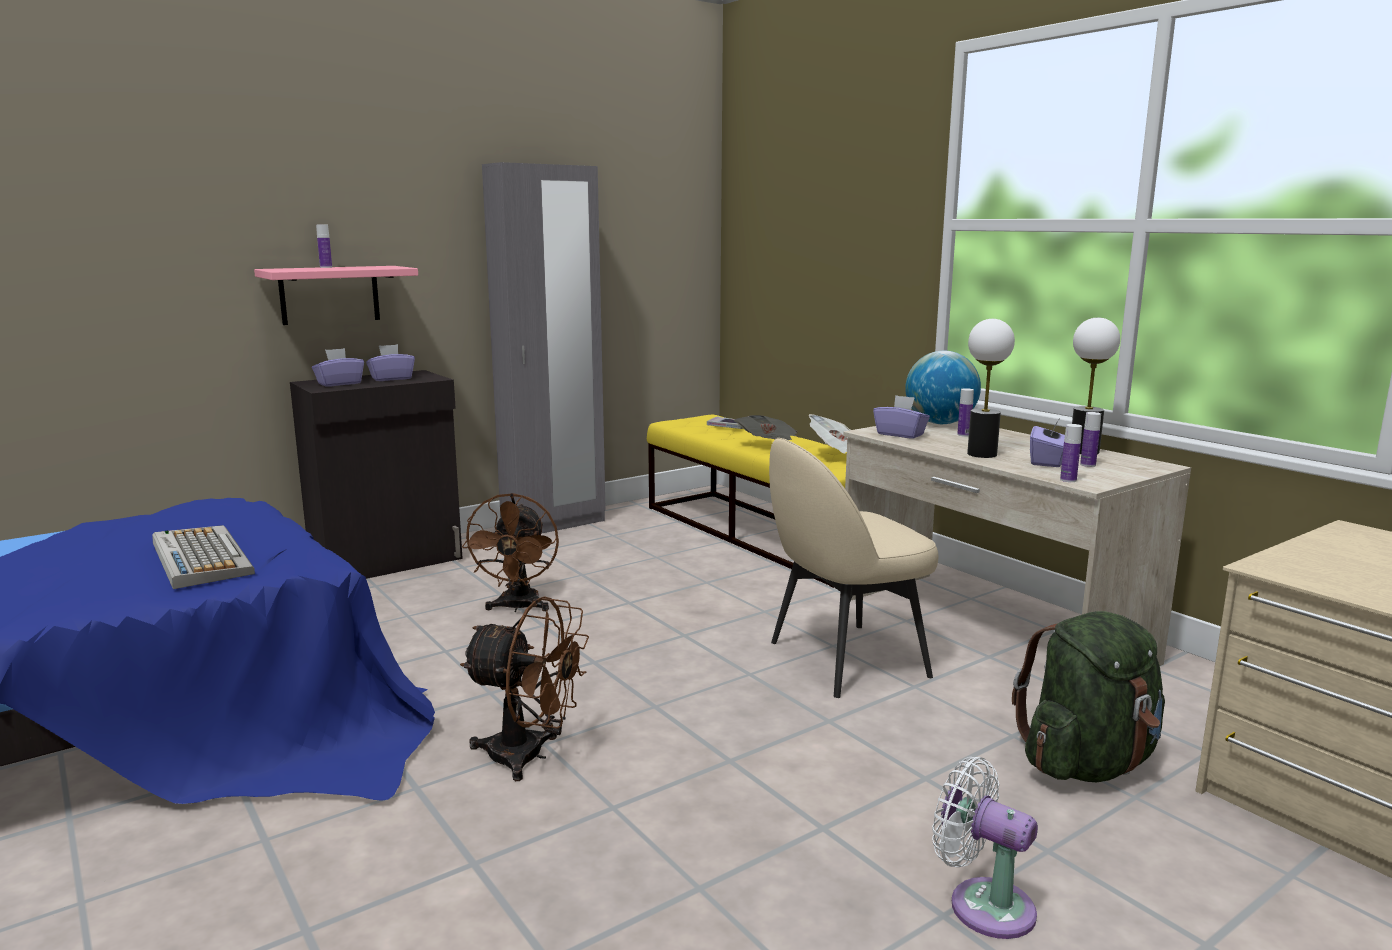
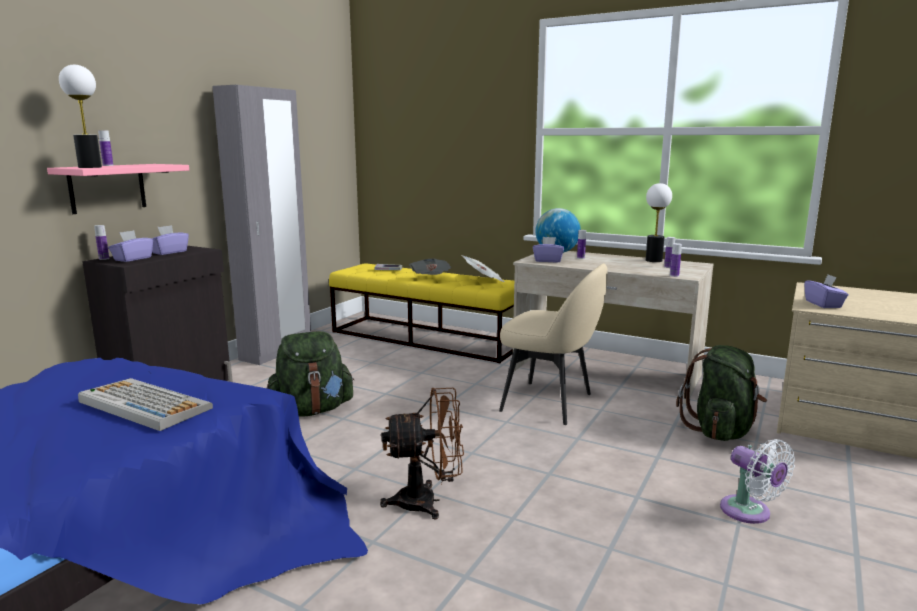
camera: 25 degrees left, 0 degrees up
(313, 381) = (104, 259): none -> bottle
(518, 607) = (312, 410): brown fan -> green backpack
(843, 660) = (549, 403): beige chair -> beige chair turned 105 degrees counterclockwise
(982, 454) = (609, 267): table lamp -> table lamp (90, 167)
(983, 904) = (749, 513): white fan -> white fan turned 135 degrees counterclockwise
(1047, 462) = (647, 267): purple tissue box -> purple tissue box (823, 304)

